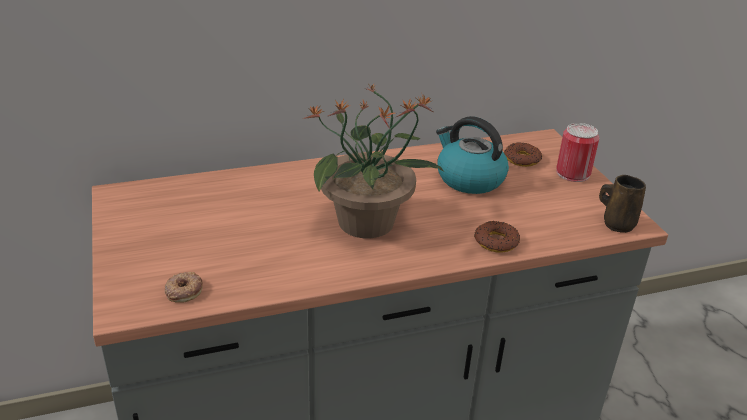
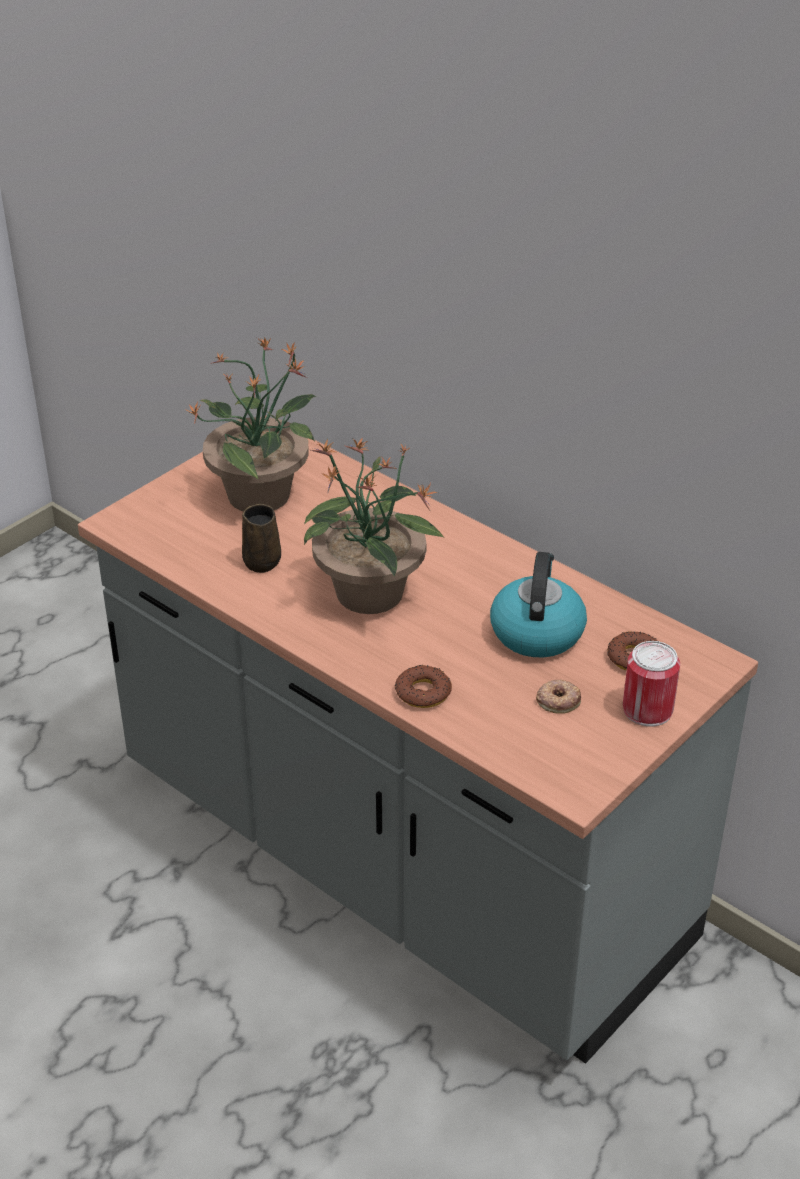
camera: 60 degrees right, 5 degrees up
(183, 290) = (165, 538): donut -> donut (558, 700)
(190, 223) = (261, 494): none -> potted plant
(616, 224) = (560, 776): brown mug -> brown mug (263, 561)

